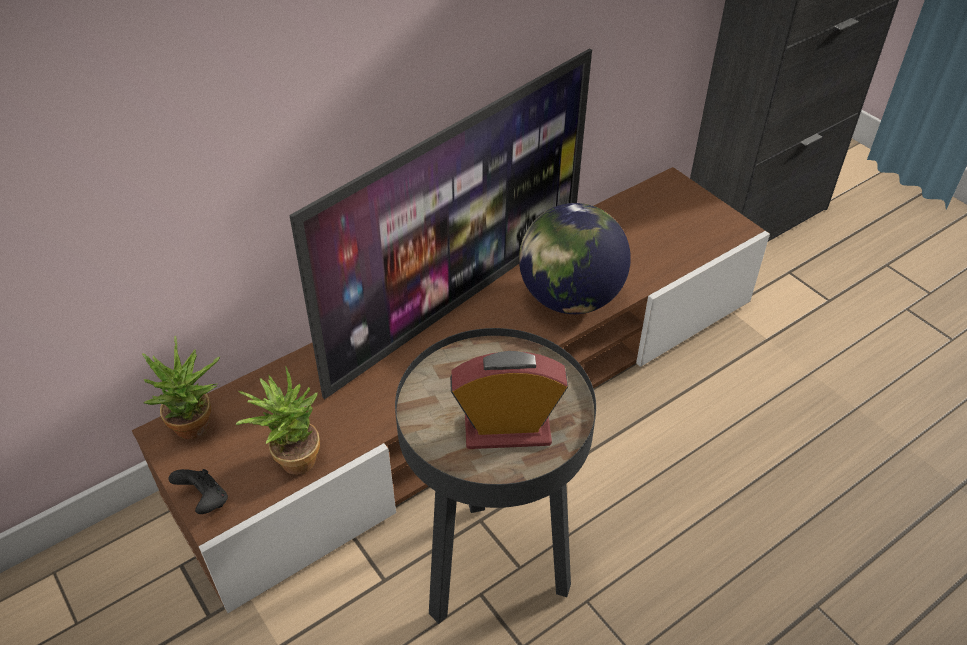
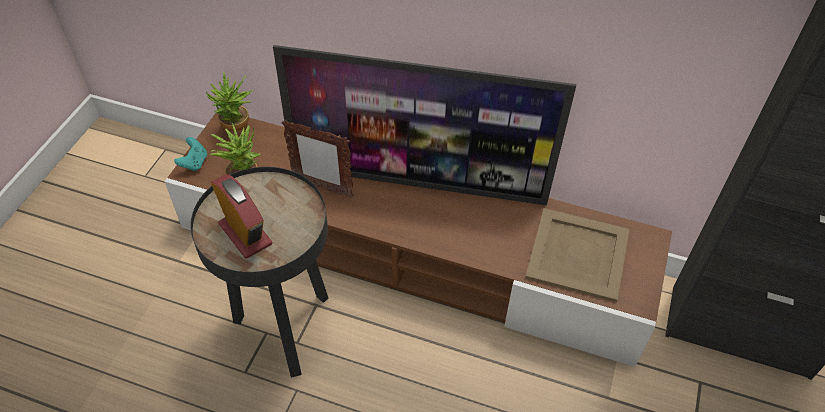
camera: 55 degrees right, 5 degrees up
(205, 500) = (194, 163): black game controller -> turquoise game controller
(383, 386) = (322, 187): none -> picture frame
(569, 298) = (471, 237): globe -> none
(654, 236) = (578, 255): none -> beige tray

